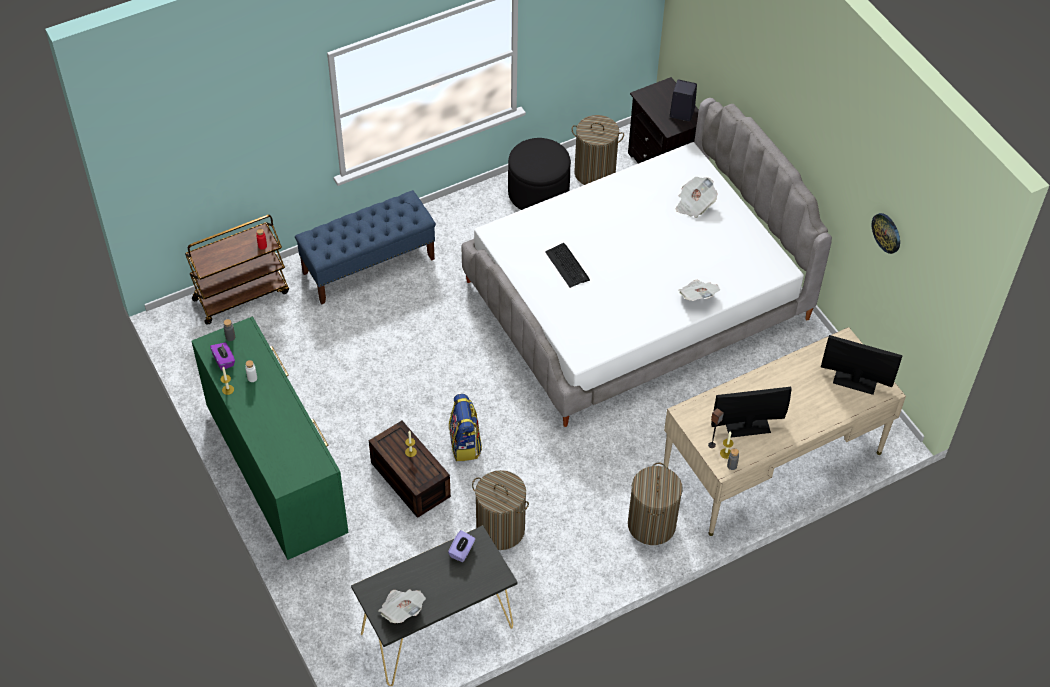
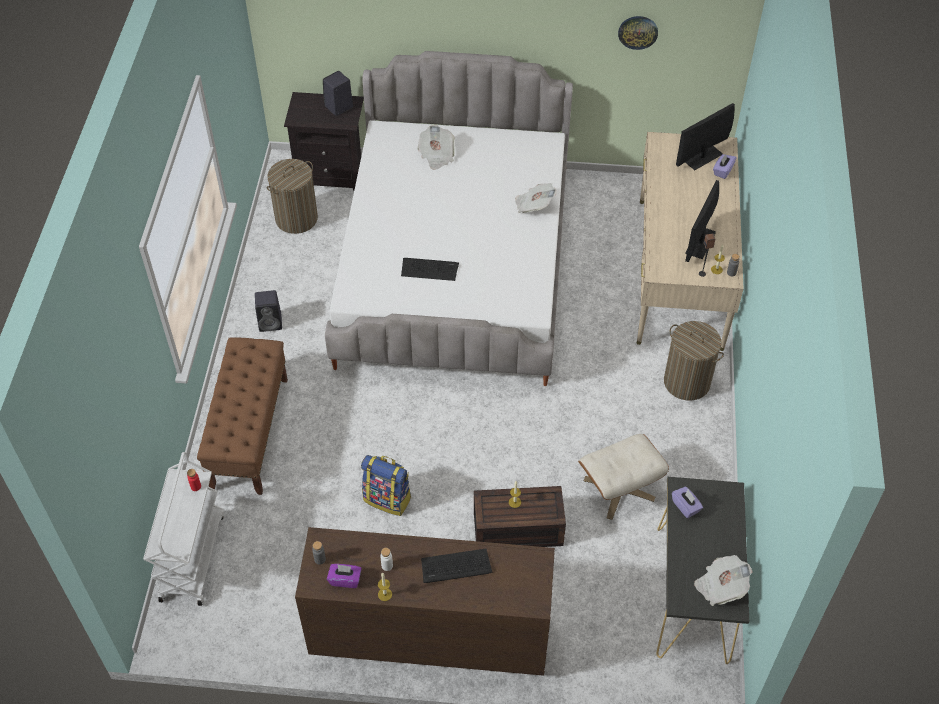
camera: 55 degrees left, 0 degrees up
(241, 295) = (192, 556): brown cart -> white cart
(277, 471) = (428, 634): green dresser -> brown dresser
(280, 419) = (456, 566): none -> keyboard
(369, 265) = (250, 432): blue bench -> brown bench
(465, 444) = (511, 466): backpack -> backpack (388, 498)
(479, 218) = (271, 322): none -> black speaker
(500, 529) = (619, 489): laundry basket -> beige ottoman
(538, 193) = (282, 267): black ottoman -> none
(851, 404) = (722, 171): none -> purple tissue box

